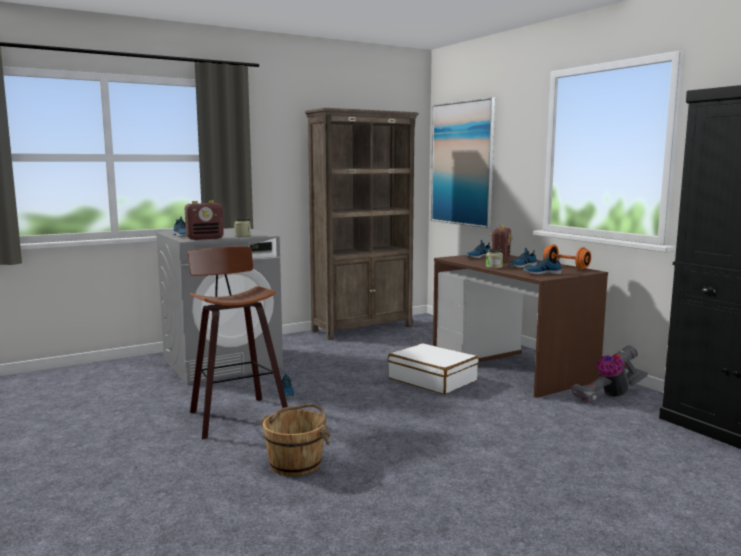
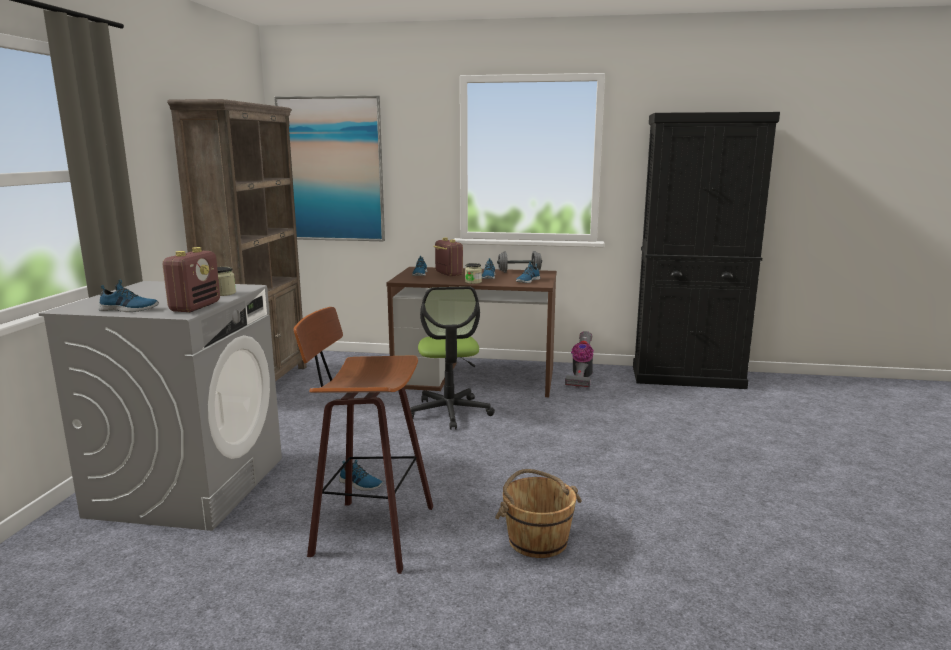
camera: 50 degrees left, 5 degrees up
(432, 380) = (449, 412): white suitcase -> office chair
(566, 267) = (519, 272): orange dumbbell -> grey dumbbell

